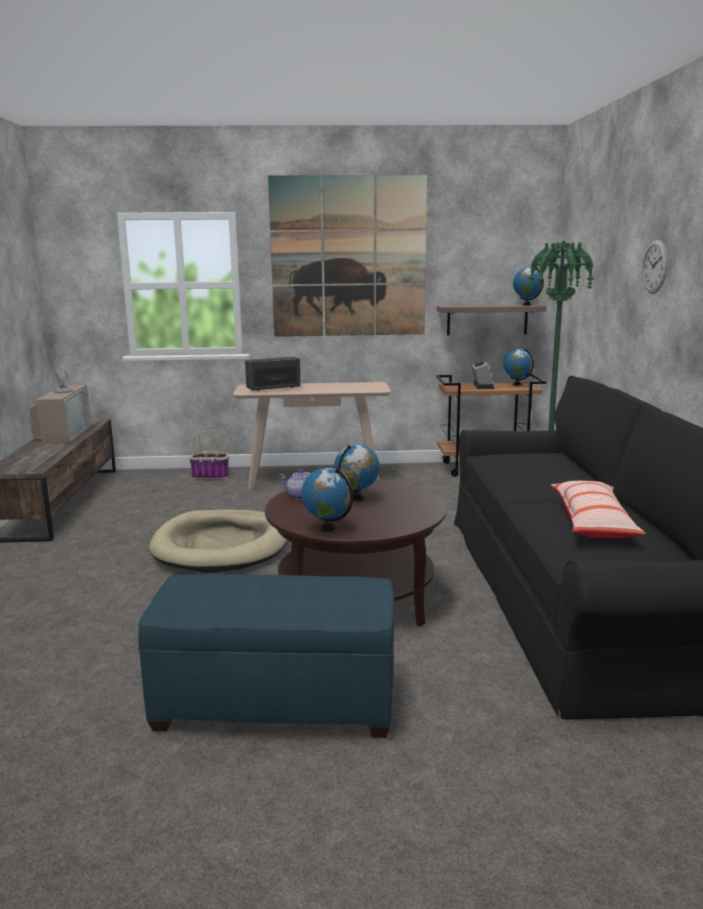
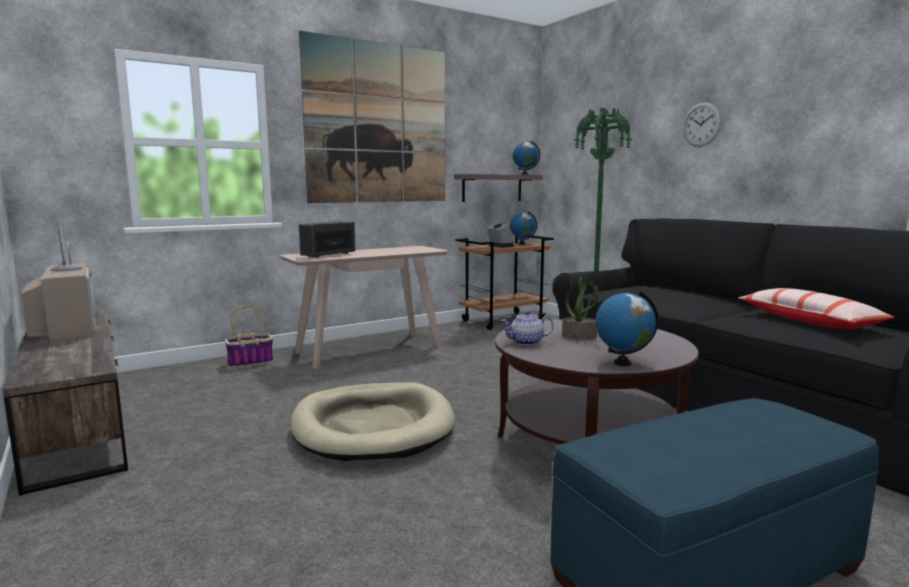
camera: 30 degrees left, 5 degrees down
(357, 498) = (579, 336): globe -> potted plant

